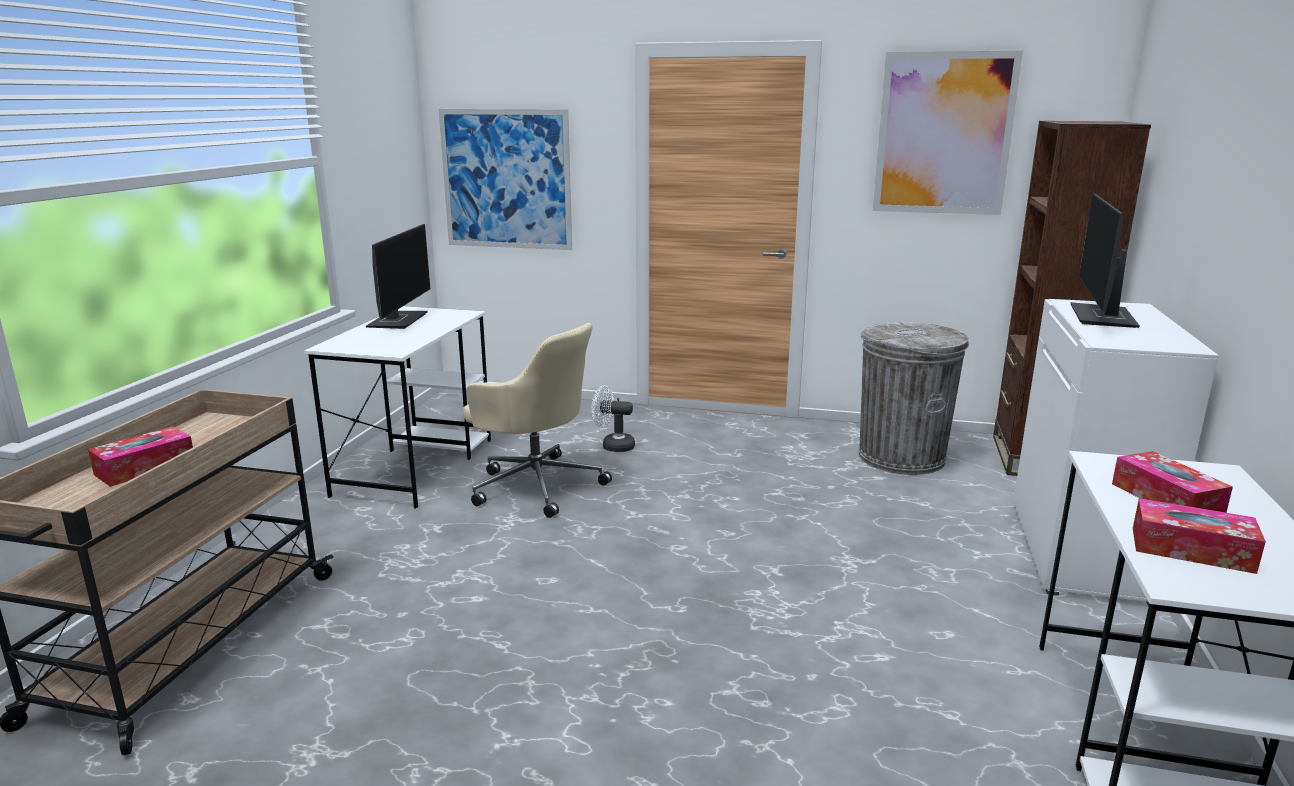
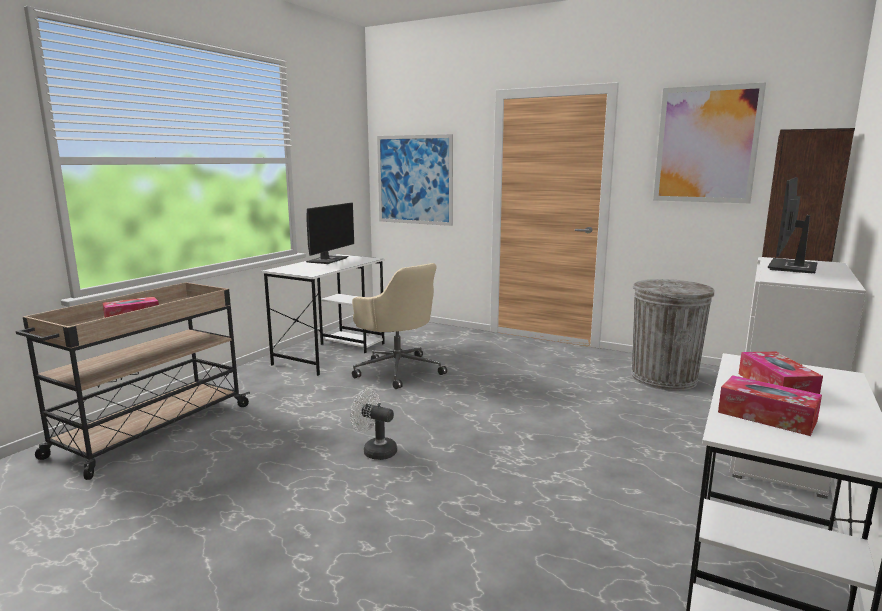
camera: 15 degrees right, 5 degrees down
(613, 446) = (460, 353): white fan -> white fan (375, 451)

